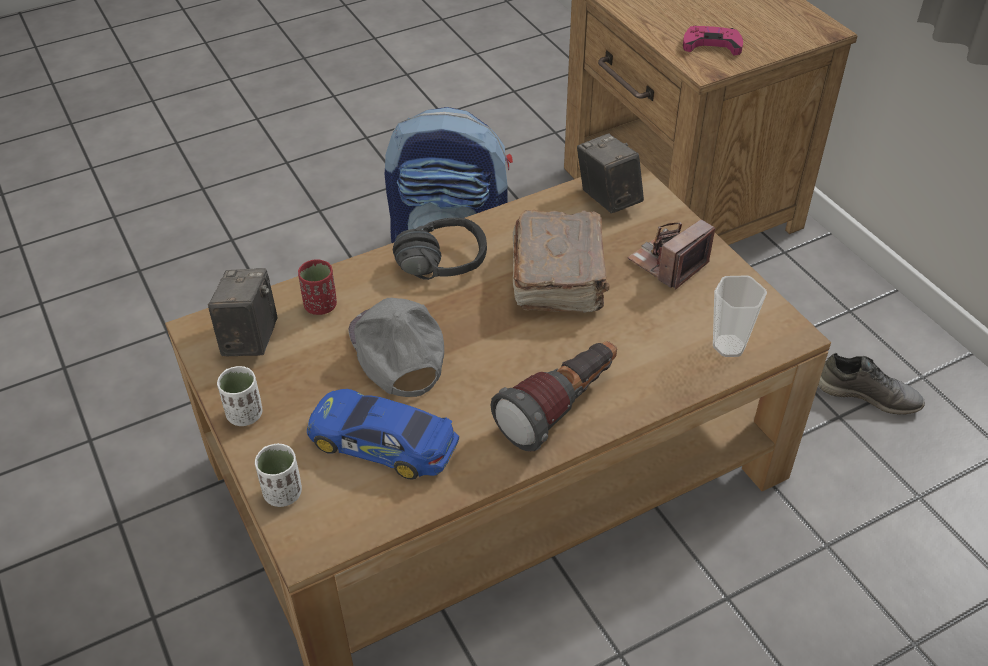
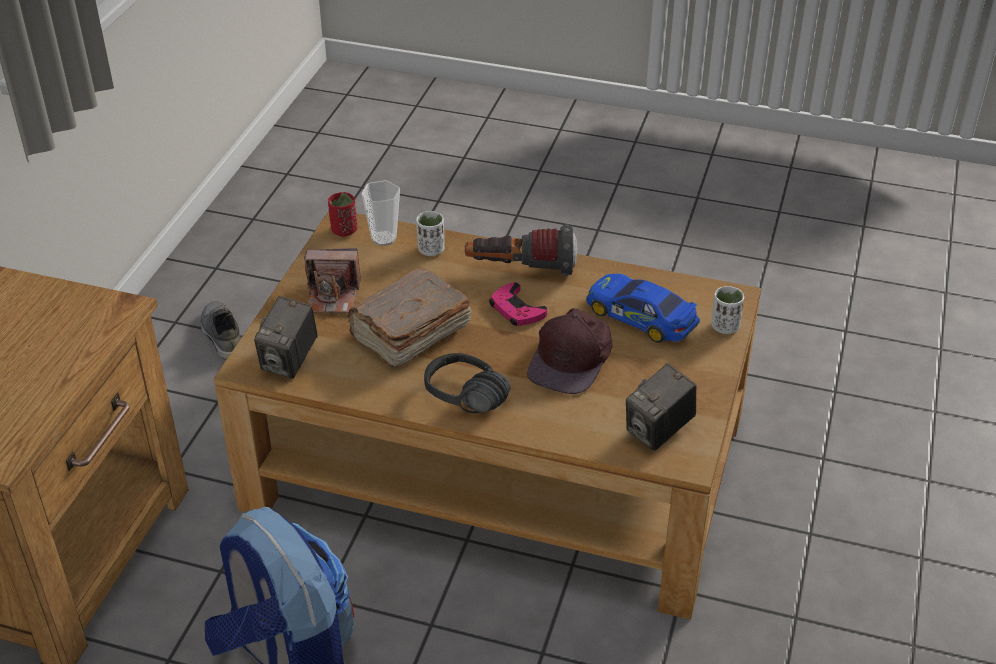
camera: 135 degrees left, 5 degrees down
(245, 415) = (708, 382): white cup -> white cup (431, 250)
(321, 306) = (586, 421): red cup -> red cup (344, 230)
(382, 442) = (640, 316): toy car -> toy car turned 150 degrees clockwise
(397, 351) = (572, 358): grey cap -> brown cap
(712, 45) = (75, 322): pink game controller -> pink game controller (516, 310)

